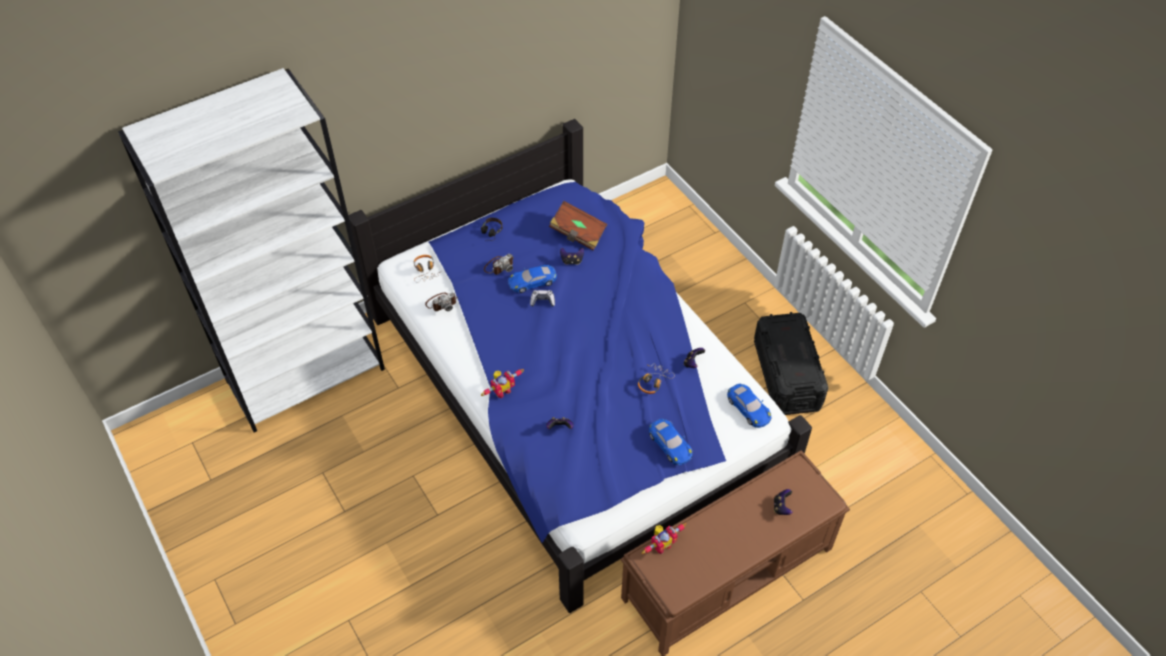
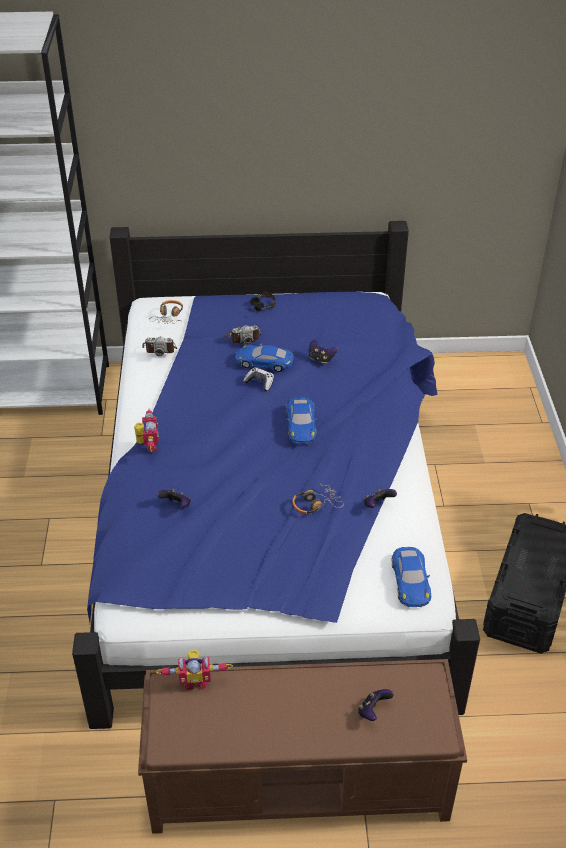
camera: 30 degrees right, 10 degrees down
(502, 390) = (148, 445): toy robot -> toy robot turned 90 degrees counterclockwise
(578, 233) = (349, 338): brown book -> none
(670, 444) = (283, 574): blue toy car -> blue toy car (301, 424)

